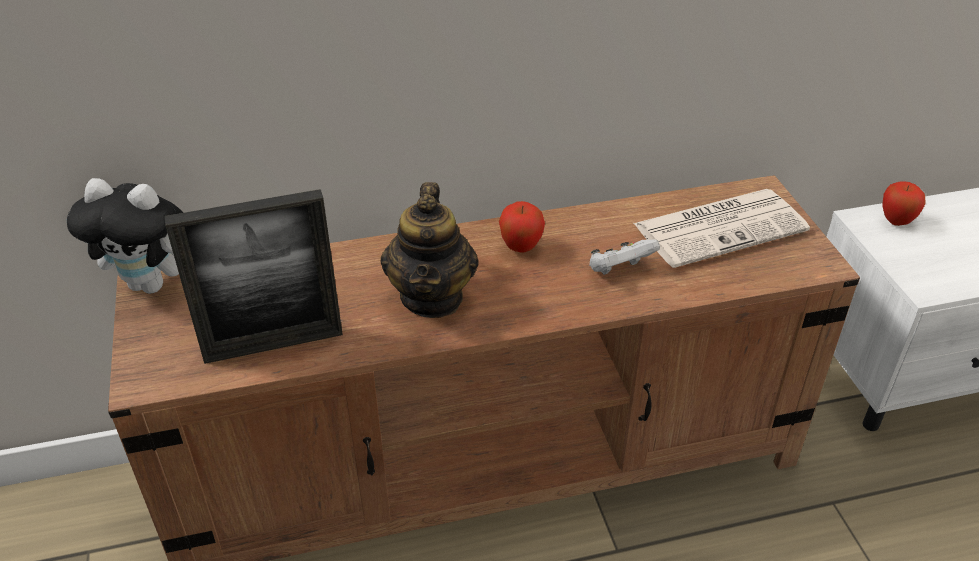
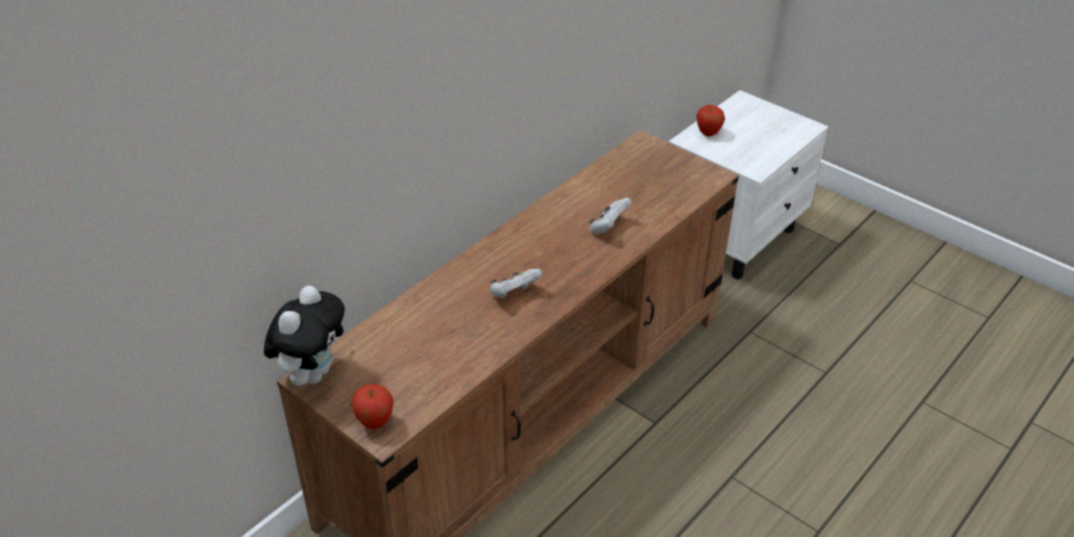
camera: 35 degrees left, 0 degrees up
(153, 284) = (312, 373): plush toy -> plush toy turned 45 degrees counterclockwise
(273, 344) = (444, 369): picture frame -> none
(432, 297) = (514, 294): teapot -> white game controller
(521, 247) = (536, 239): apple -> apple (375, 422)
(721, 227) = (640, 176): newspaper -> none

